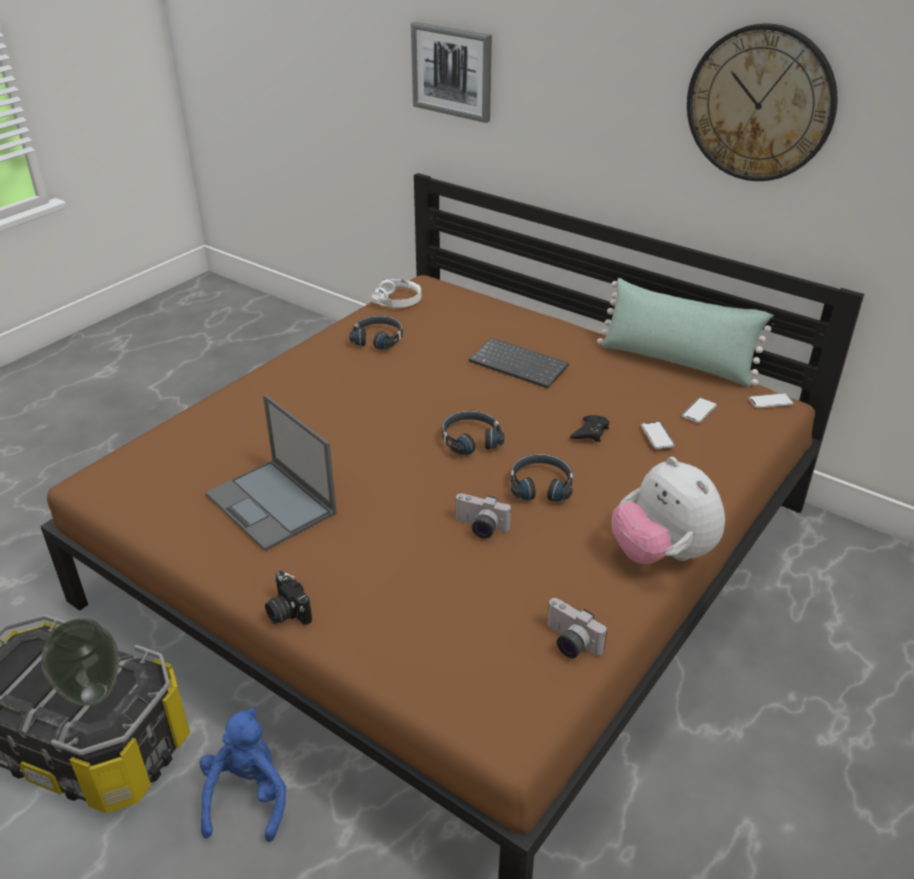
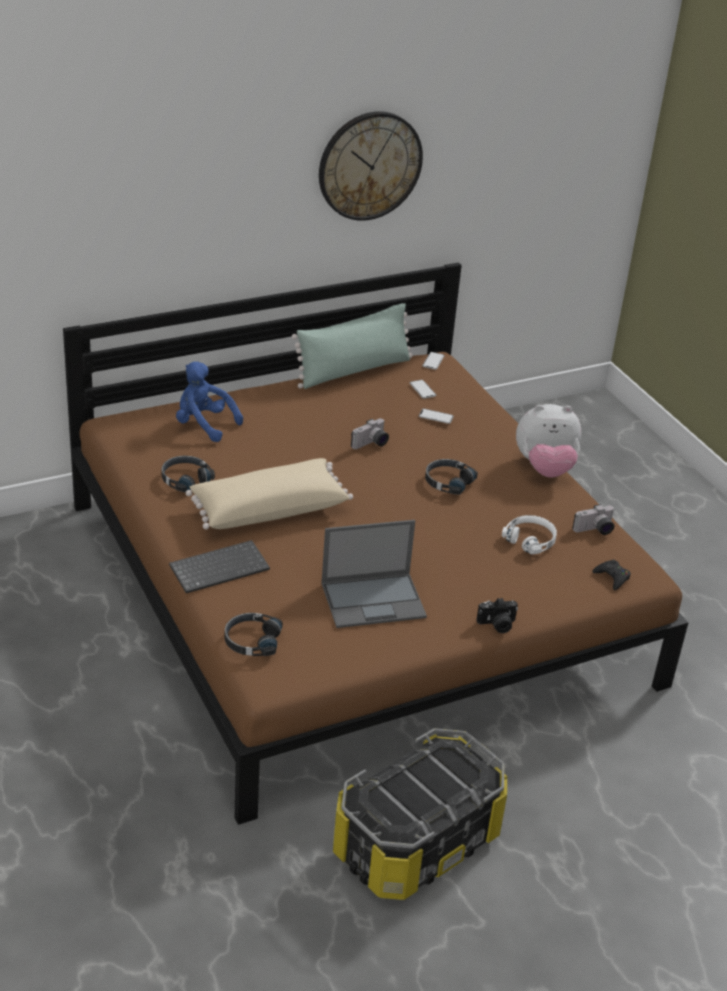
camera: 65 degrees left, 0 degrees up
(94, 693) = (448, 772): vase -> none
(247, 797) = (517, 770): blue plush toy -> blue plush toy (204, 425)
(374, 393) = (268, 509): none -> beige pillow
(398, 300) = (128, 447): white headphones -> white headphones (530, 540)
(452, 71) = (90, 223): picture -> none
(470, 439) = (372, 488): black headphones -> black headphones (251, 641)
(480, 528) = (471, 522): camera -> camera (371, 444)
(520, 364) = (293, 431): keyboard -> keyboard (220, 567)
(590, 432) = (409, 439): black game controller -> black game controller (612, 577)

